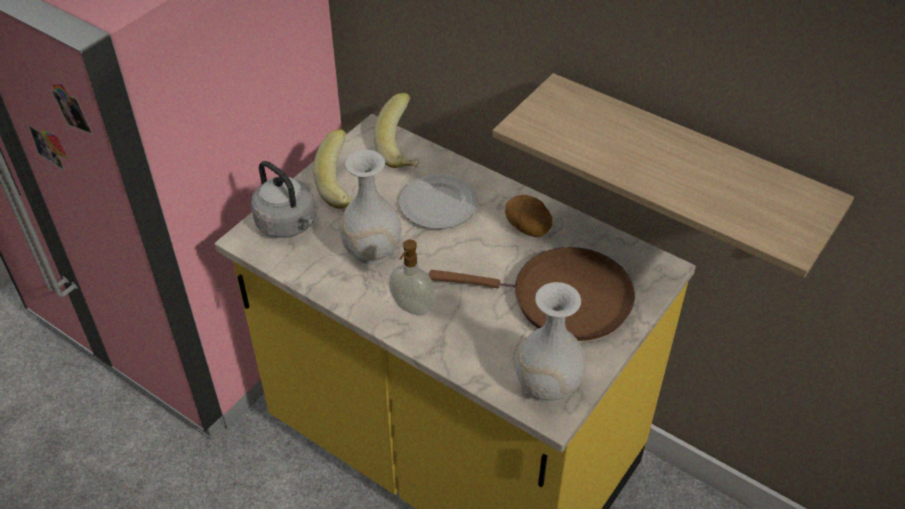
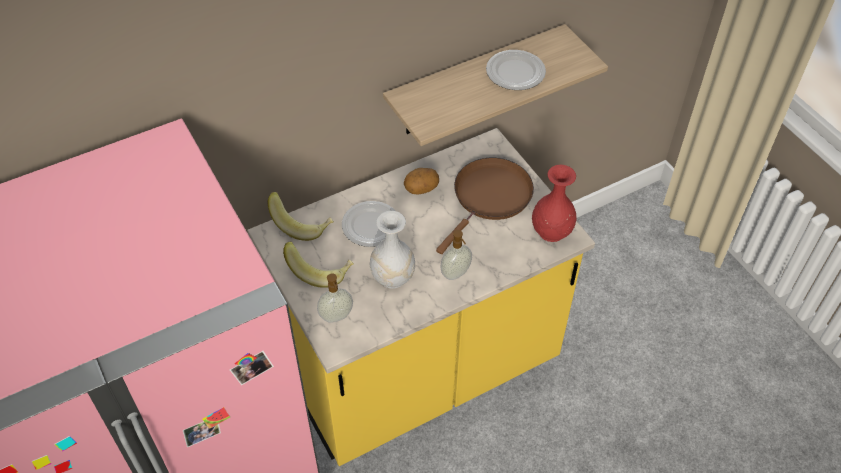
camera: 65 degrees left, 5 degrees up
(288, 224) = (336, 317): grey kettle -> soap dispenser
(547, 385) = (551, 231): white vase -> red vase
(696, 175) = (516, 72): none -> plate

